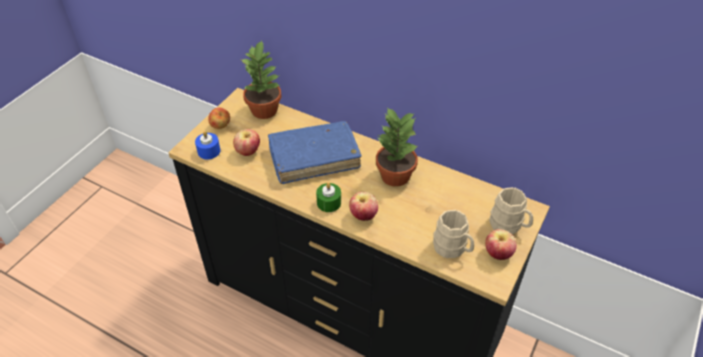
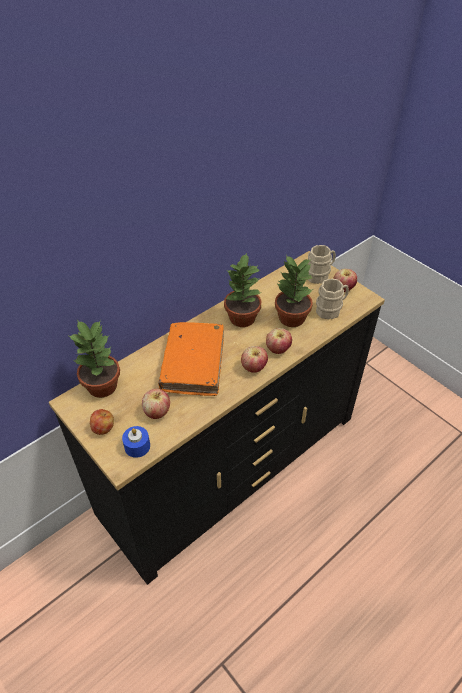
camera: 70 degrees left, 0 degrees up
(314, 158) = (193, 364): blue book -> orange book
(329, 202) = (254, 368): green candle -> apple
(418, 215) = (291, 318): none -> potted plant

